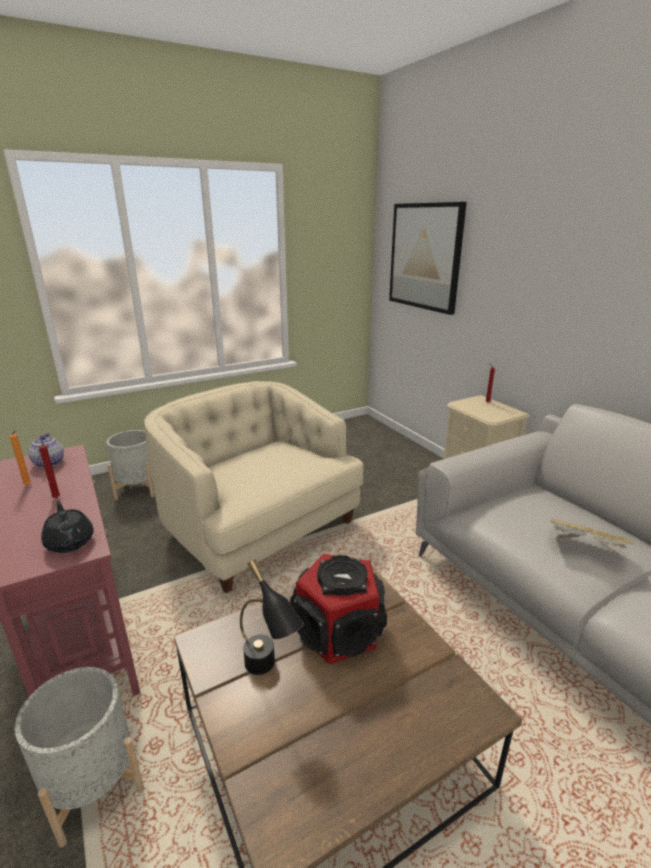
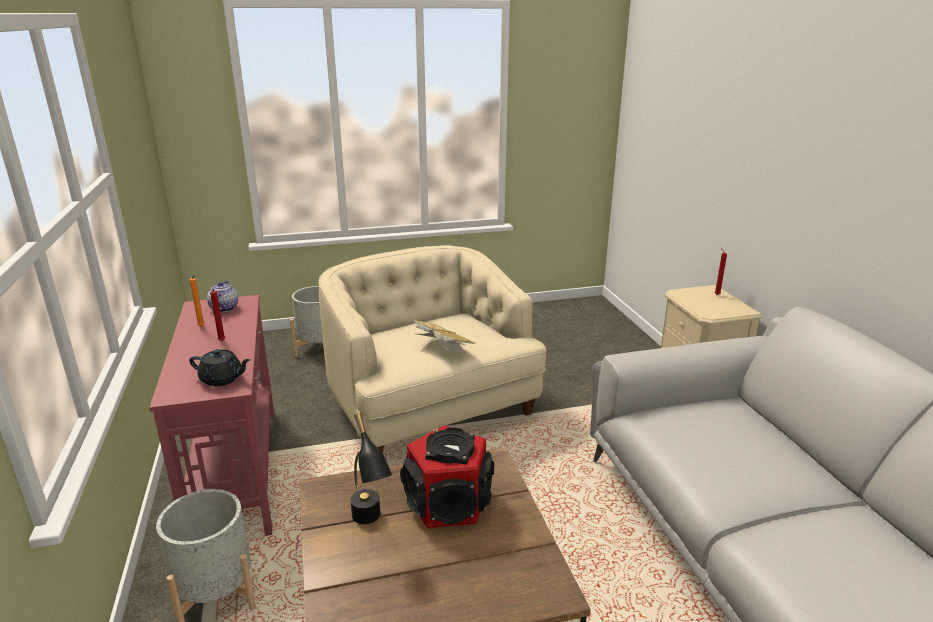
camera: 15 degrees right, 0 degrees up
(70, 542) = (222, 379): black teapot -> black teapot turned 120 degrees clockwise
(425, 257) = (670, 111): picture -> none
(584, 549) = (745, 471): book -> book (442, 348)

